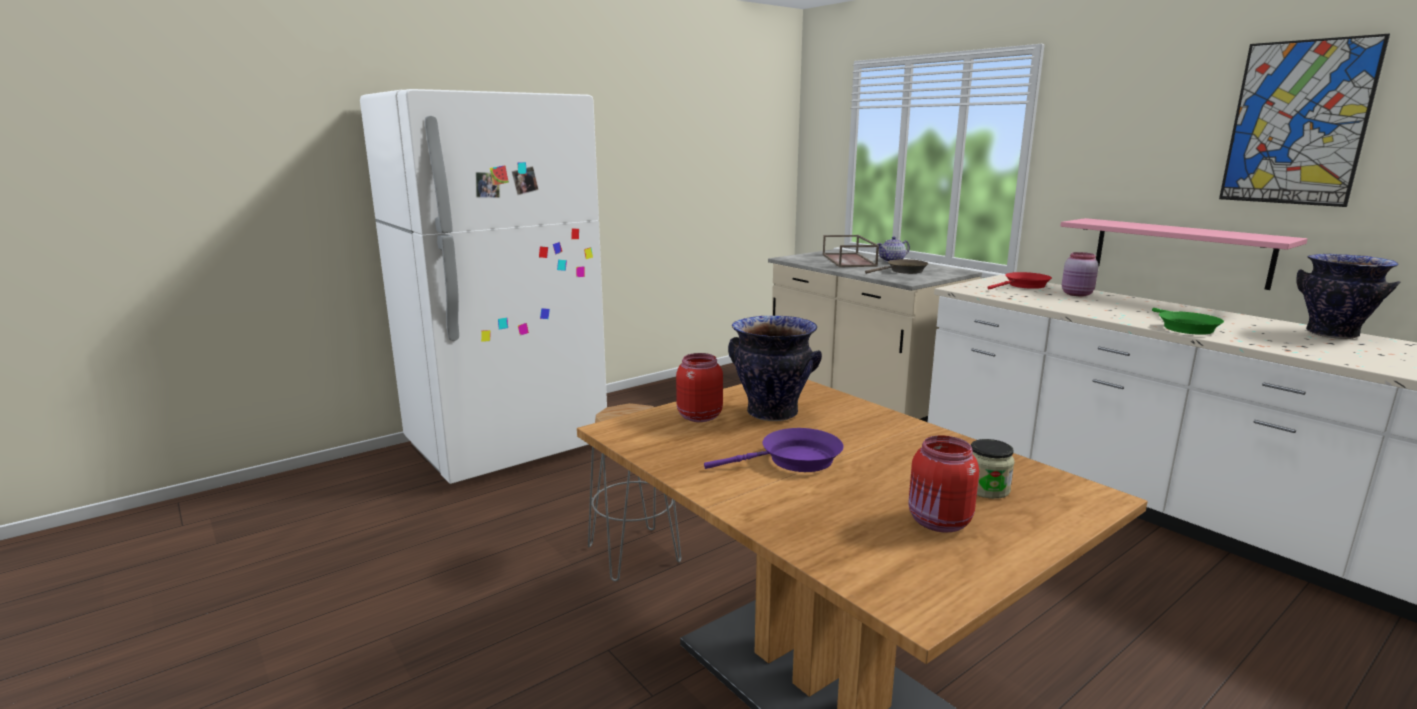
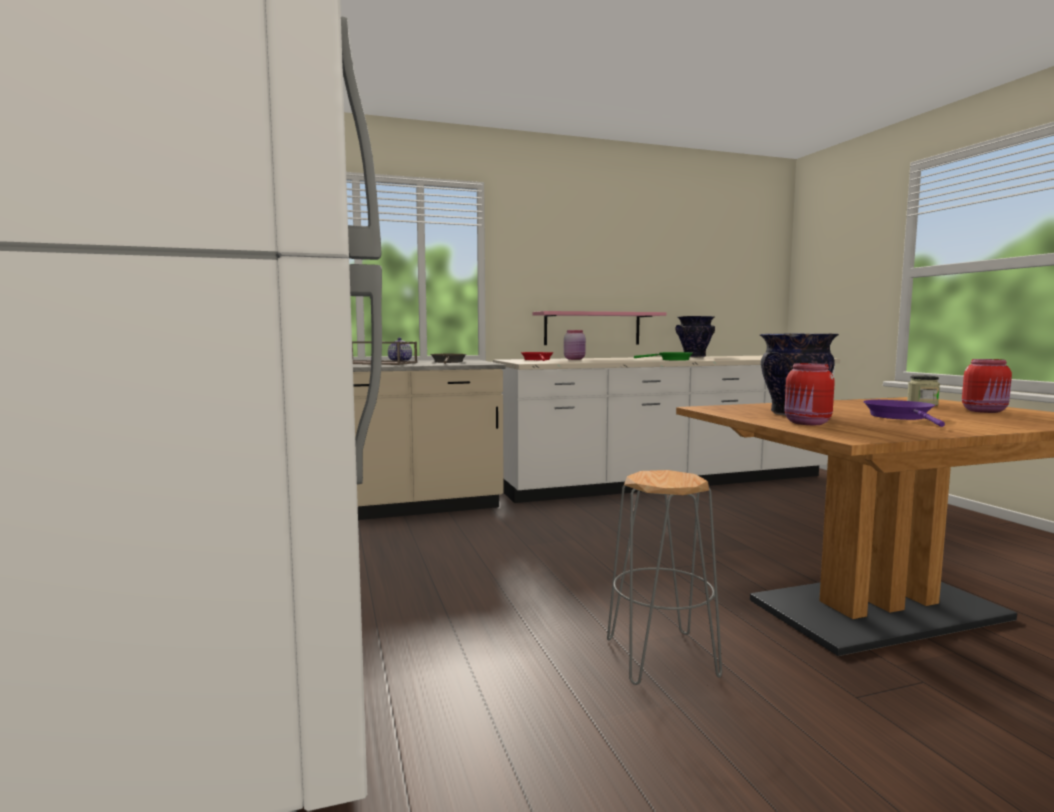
camera: 70 degrees left, 10 degrees down
(1297, 123) = (636, 250): picture -> none

